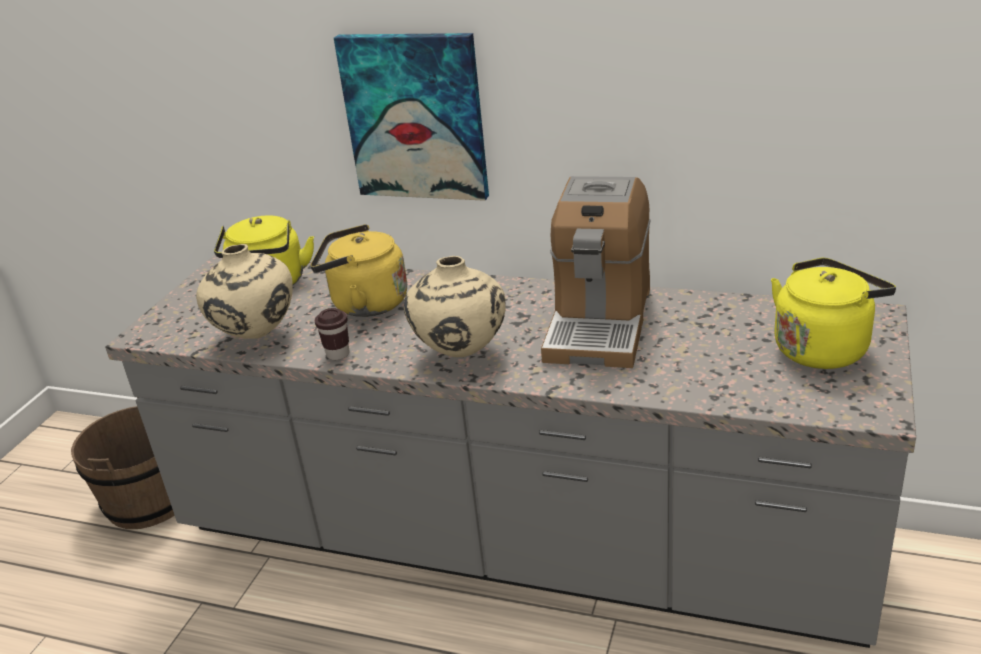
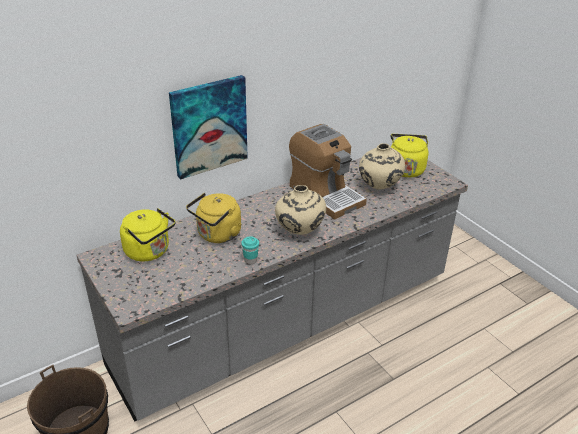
camera: 55 degrees left, 5 degrees up
(256, 336) = (195, 275): beige vase -> beige vase (379, 188)
(338, 354) = (250, 260): brown cup -> turquoise cup

